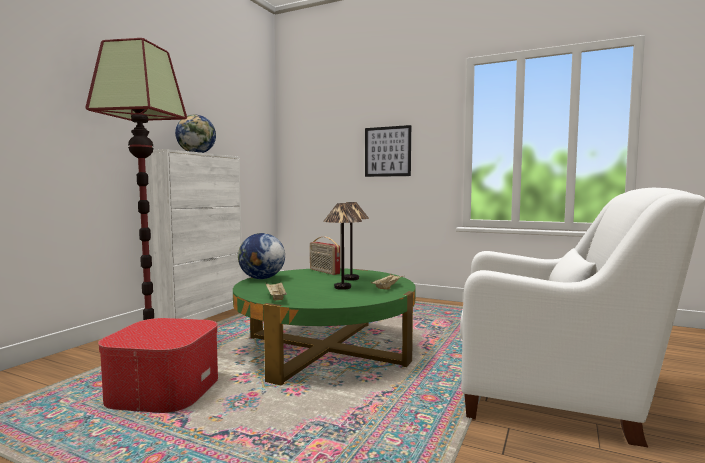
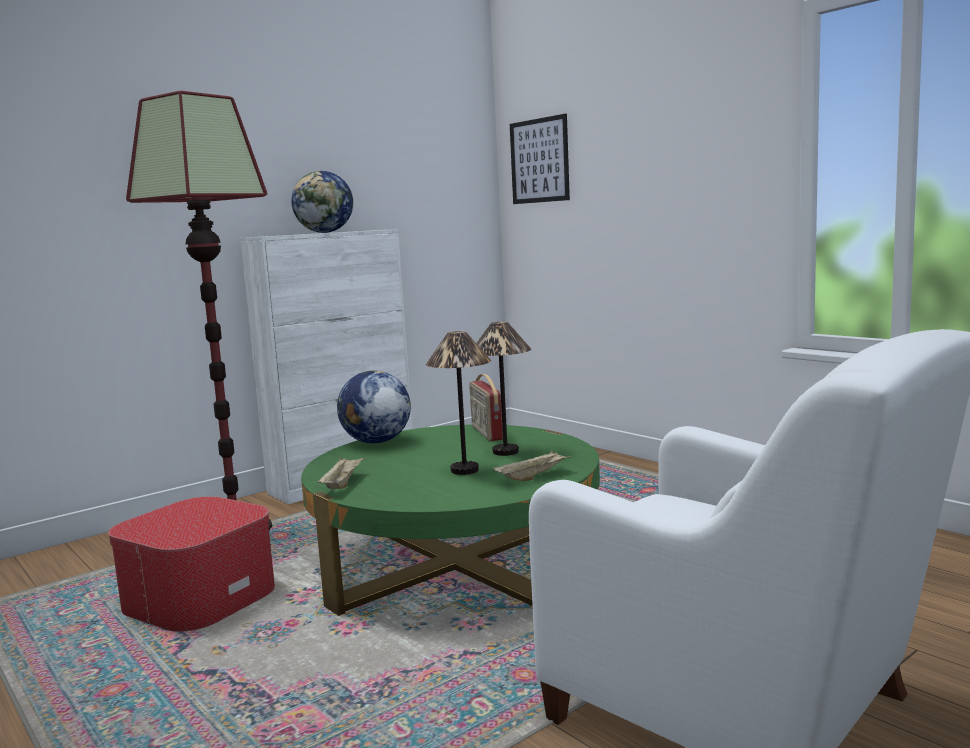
camera: 25 degrees right, 5 degrees up
(387, 151) = (666, 199): picture -> picture (539, 161)

